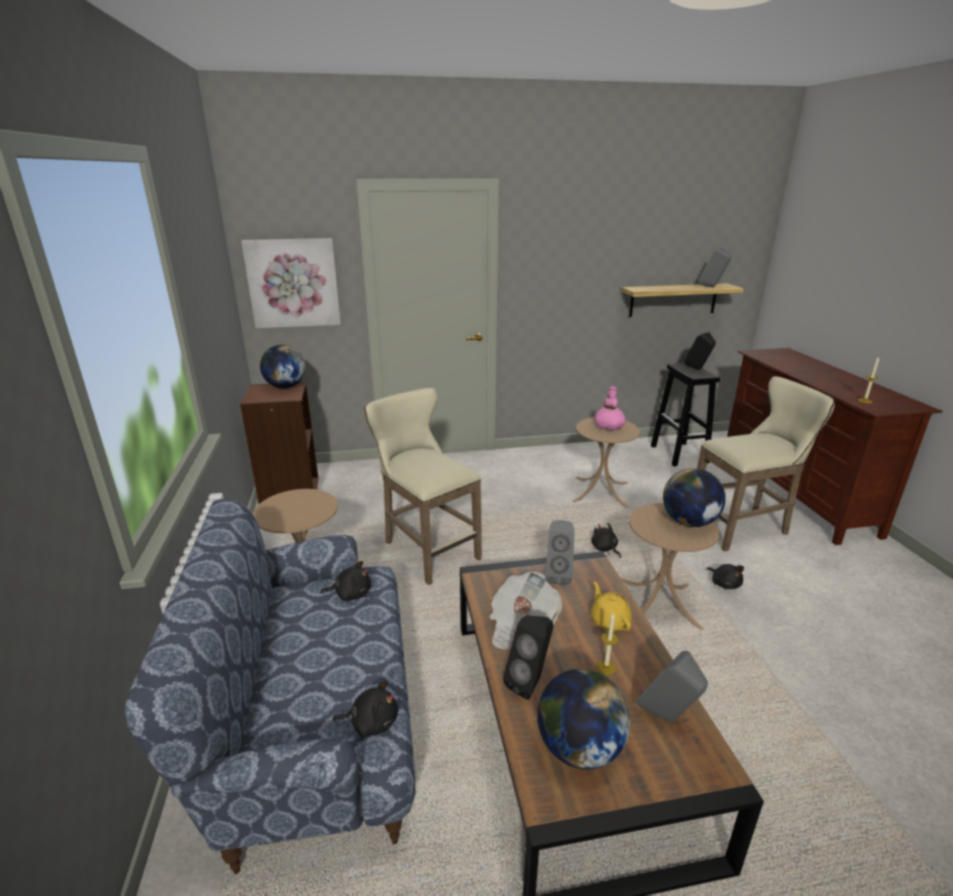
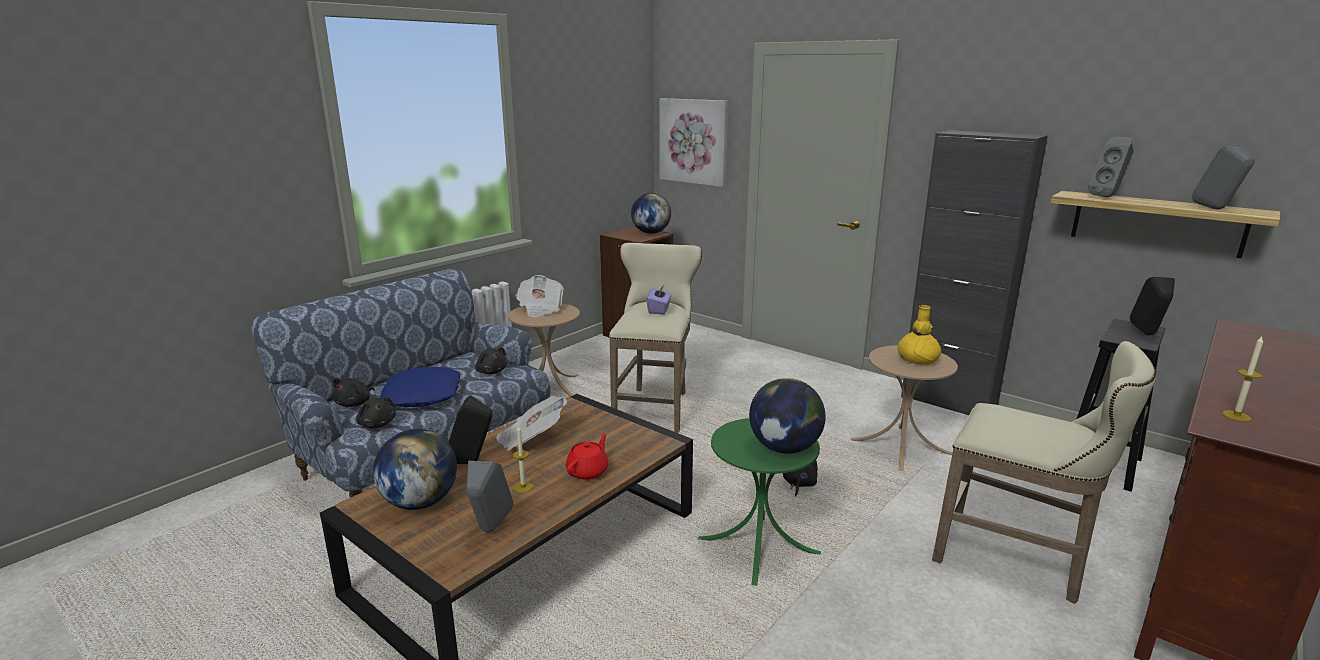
camera: 50 degrees right, 5 degrees down
(282, 506) = (540, 309): none -> newspaper
(342, 661) = (421, 395): none -> blue pillow
(431, 458) = (659, 310): none -> purple tissue box
(558, 575) = (622, 431): grey speaker -> grey speaker (1107, 197)
(571, 450) = (948, 402): none -> black cabinet
(608, 427) = (917, 360): pink vase -> yellow vase
(609, 620) = (588, 471): yellow teapot -> red teapot
(660, 603) = (758, 546): beige side table -> green side table
(724, 583) = (864, 579): black plush toy -> black plush toy (355, 404)

